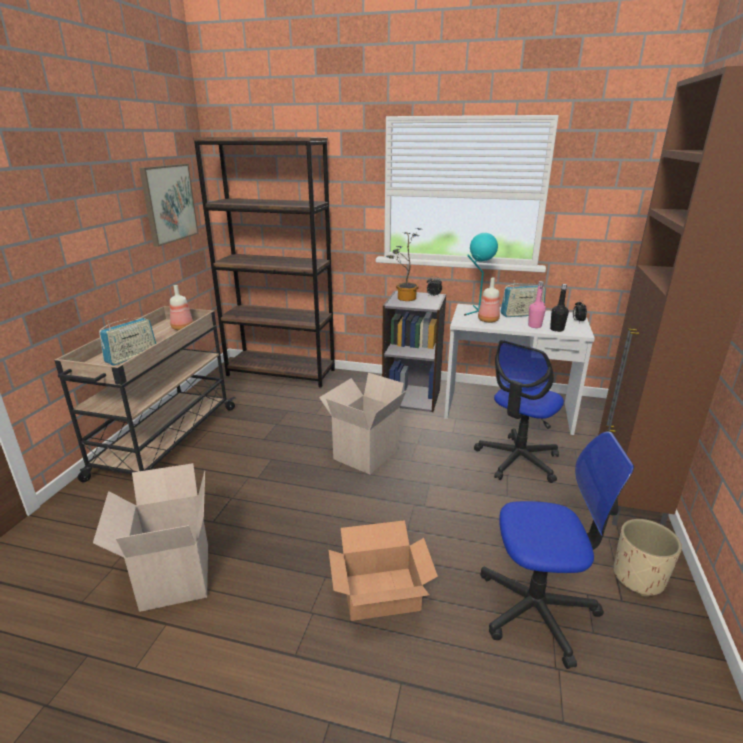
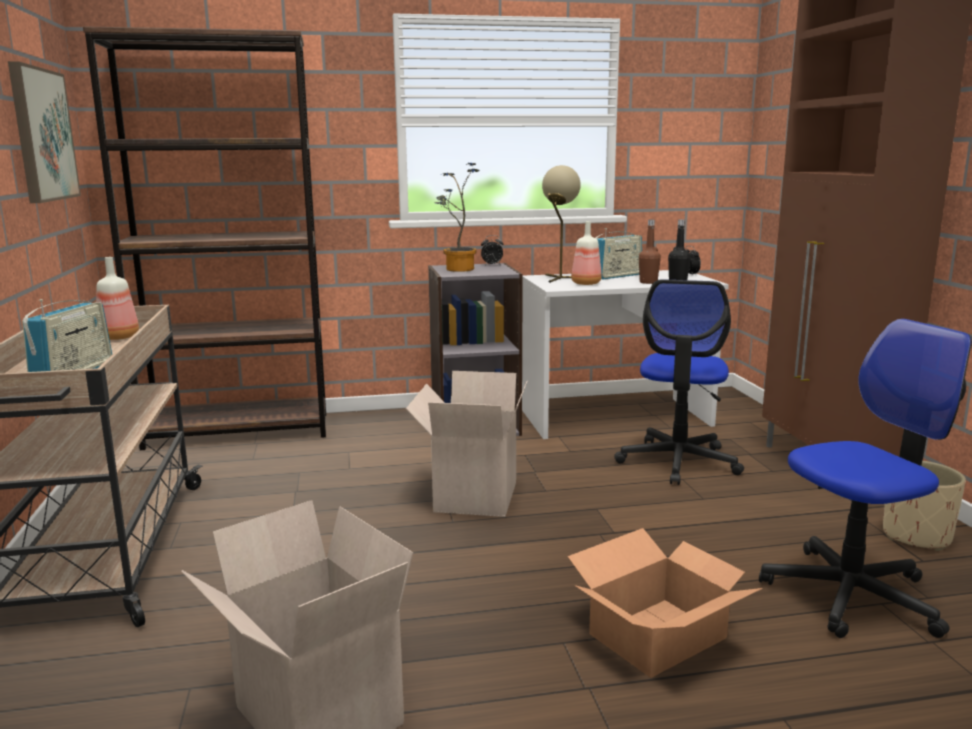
camera: 25 degrees left, 10 degrees down
(477, 311) = (559, 279): turquoise table lamp -> beige table lamp
(534, 326) = (648, 282): pink bottle -> brown bottle

